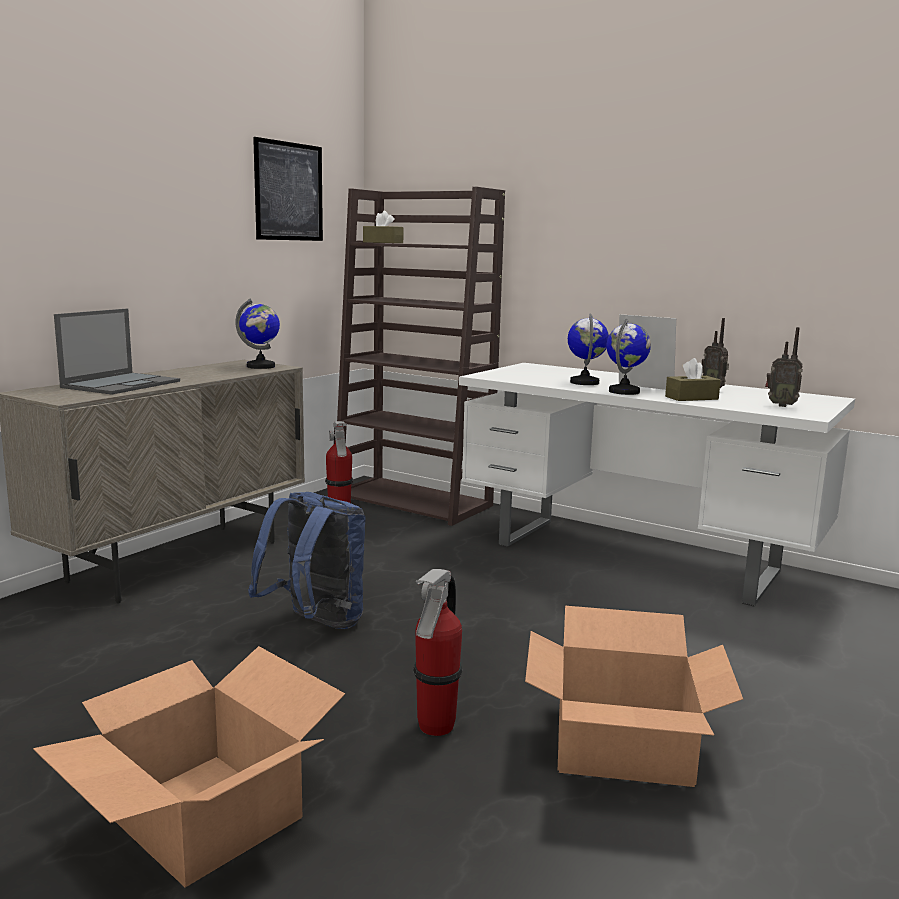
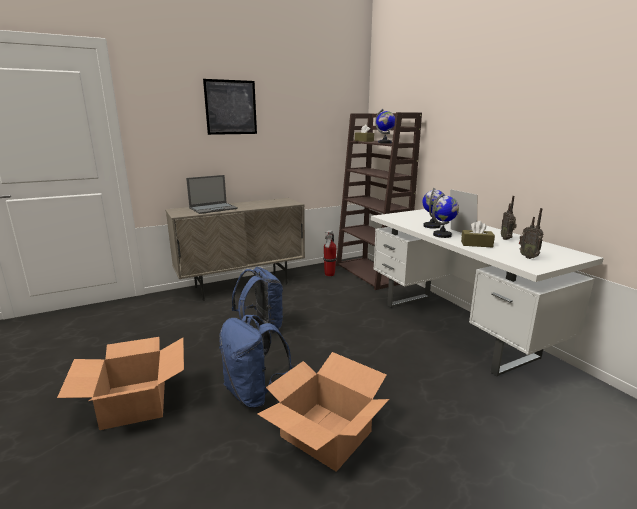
camera: 30 degrees right, 5 degrees up
(261, 366) = (286, 202): globe -> globe (384, 142)
(289, 191) = (319, 116): picture -> picture (231, 107)
(435, 727) = (254, 394): fire extinguisher -> blue backpack

